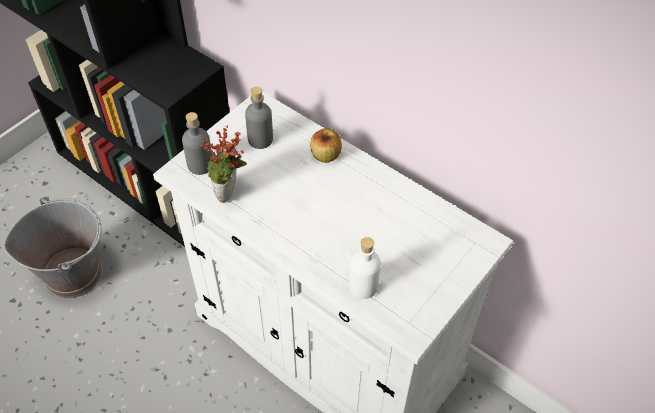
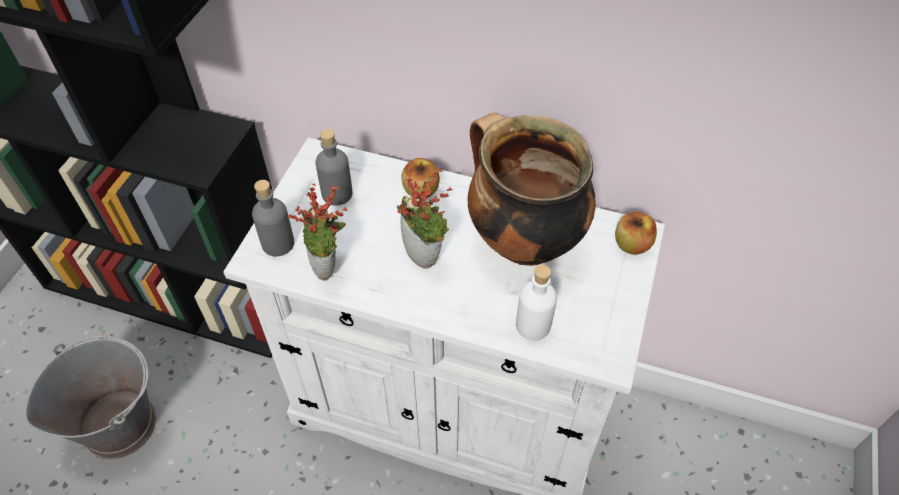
camera: 20 degrees left, 0 degrees up
(306, 207) = (426, 255): none -> potted plant
(386, 218) = (522, 241): none -> cooking pot
(476, 248) = (632, 244): none -> apple

